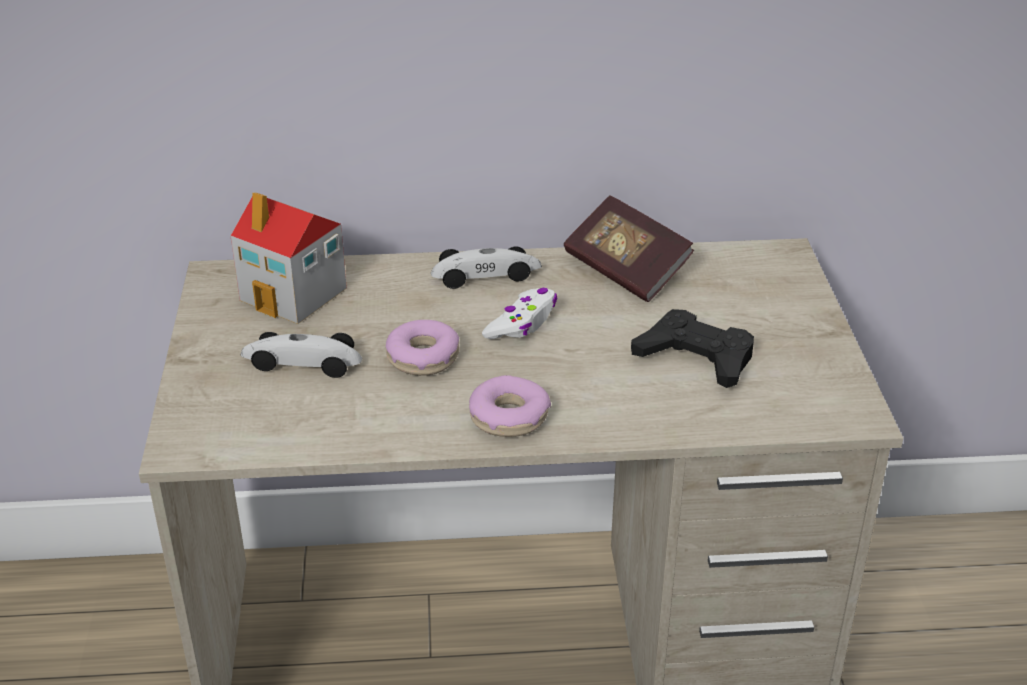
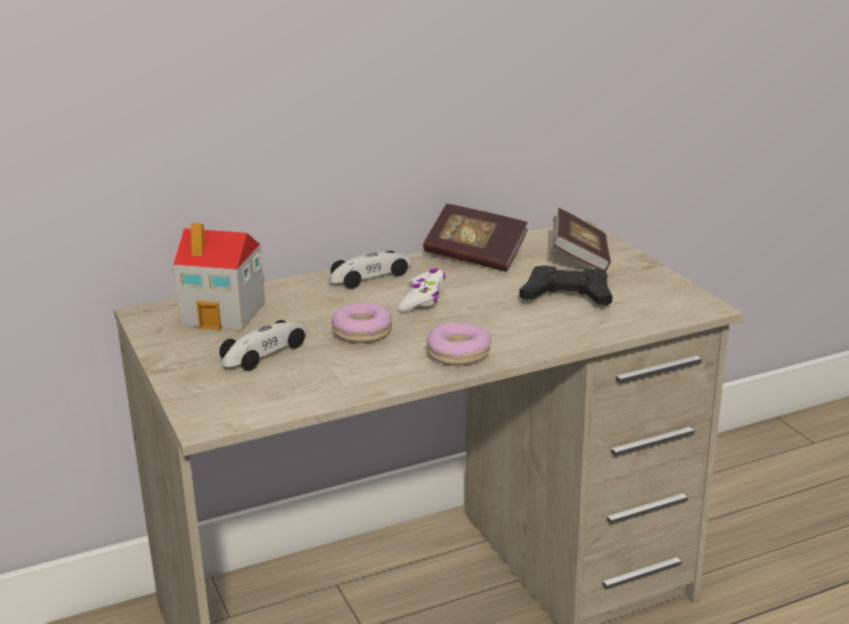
camera: 20 degrees left, 10 degrees down
(301, 363) = (266, 353): toy car -> toy car turned 150 degrees clockwise
(752, 301) = (580, 258): none -> book

